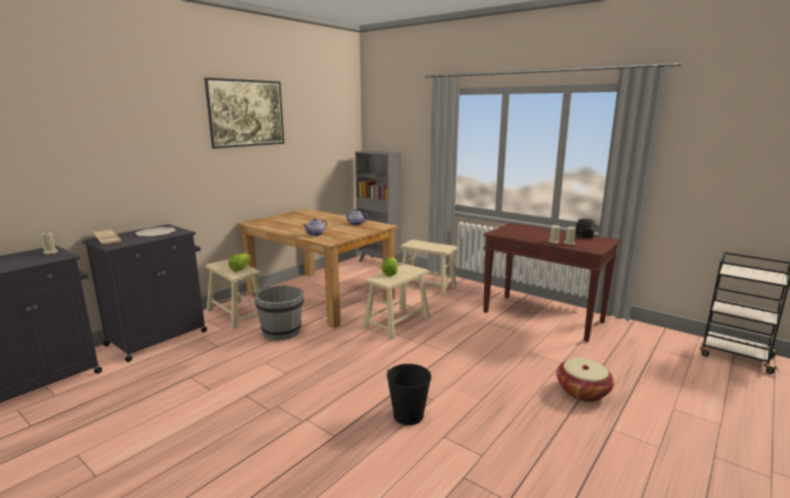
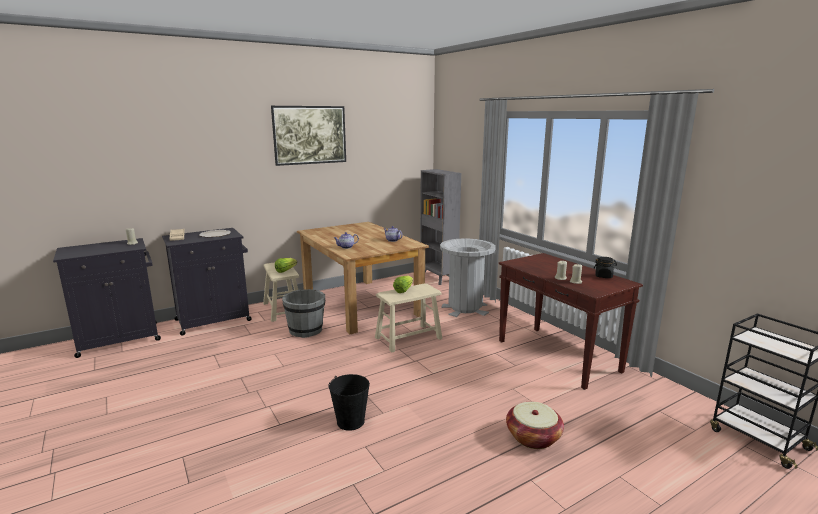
camera: 20 degrees right, 0 degrees up
(427, 286) = (465, 308): beige stool -> grey trash can

